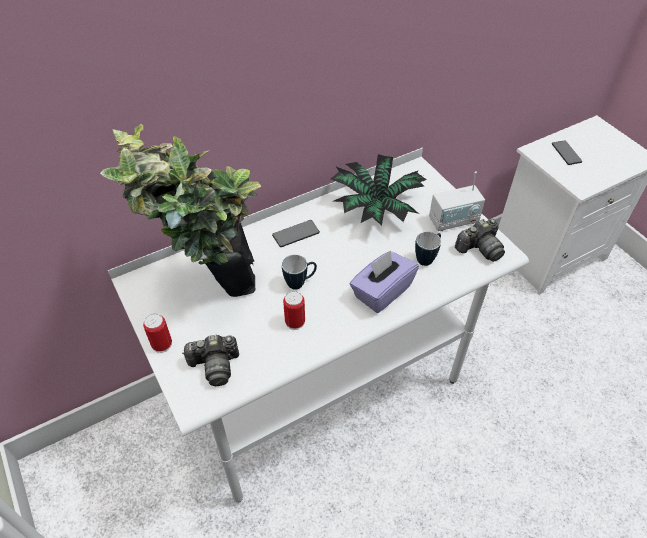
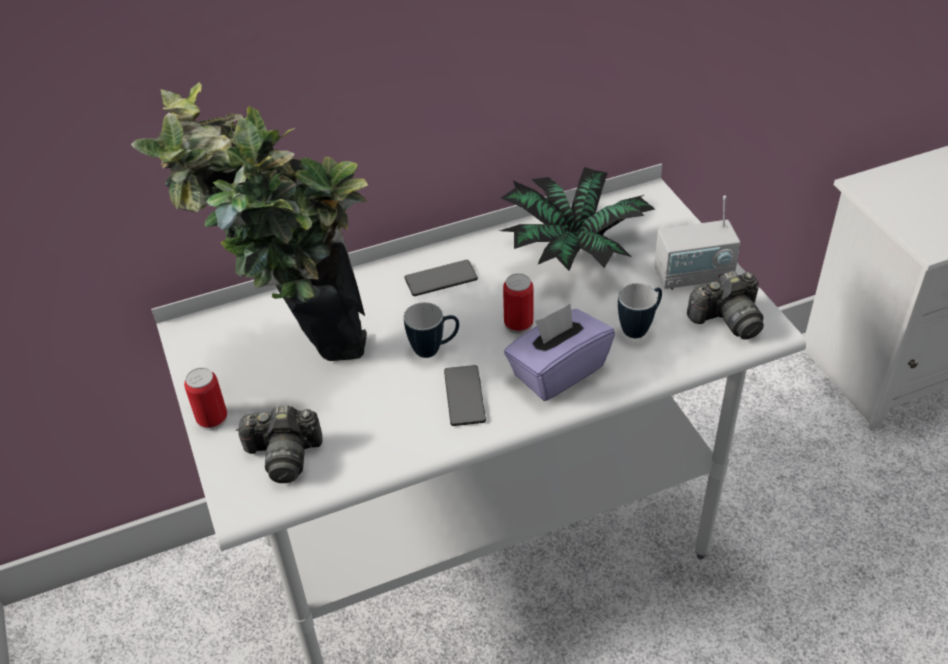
camera: 10 degrees right, 5 degrees down
(295, 322) = (415, 404): can -> can (518, 324)
(566, 153) = (916, 191): phone -> phone (464, 396)

